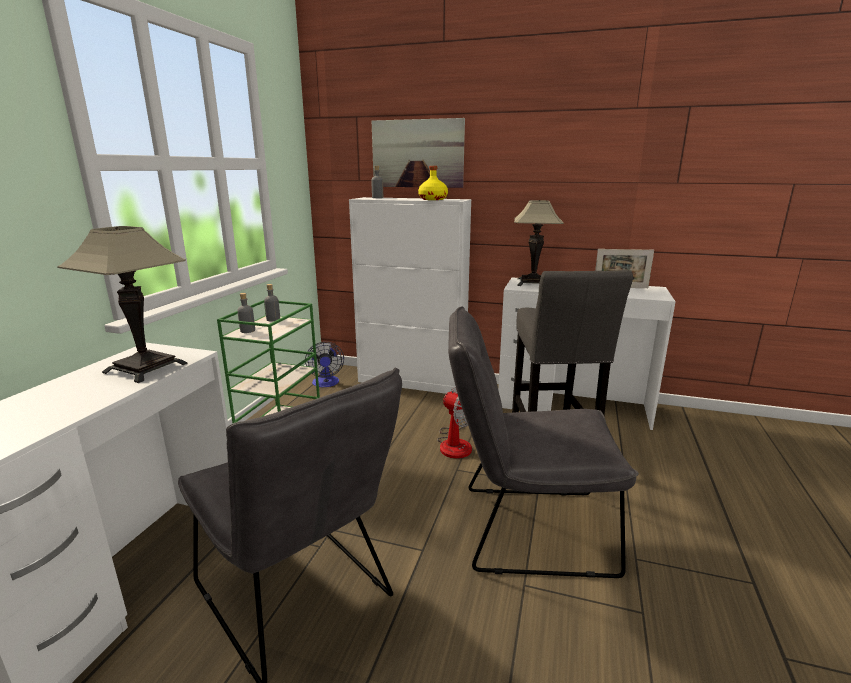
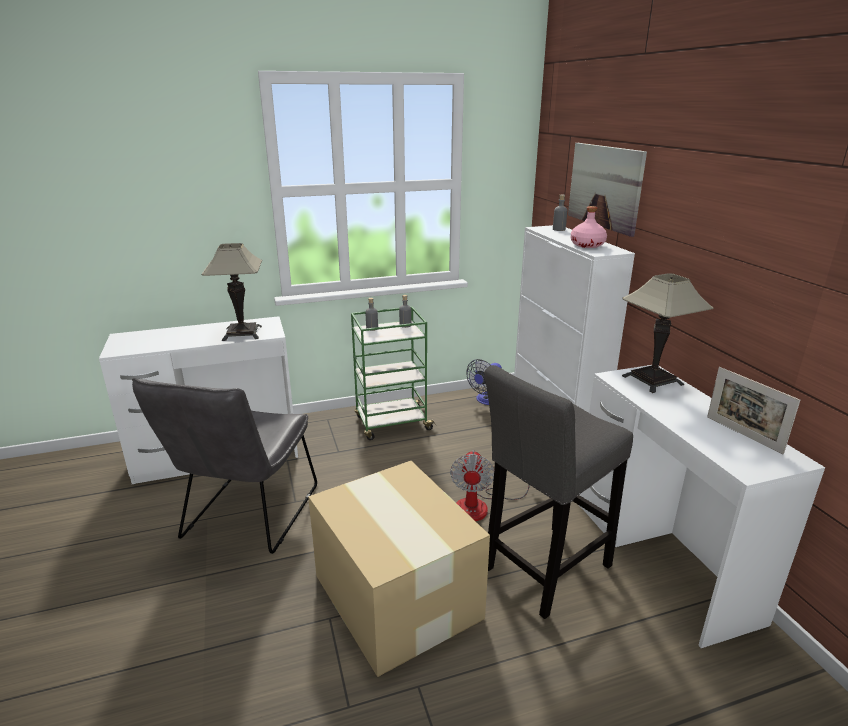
camera: 55 degrees right, 5 degrees up
(433, 199) = (587, 245): yellow bottle -> pink bottle
(524, 529) = (396, 594): grey chair -> cardboard box

